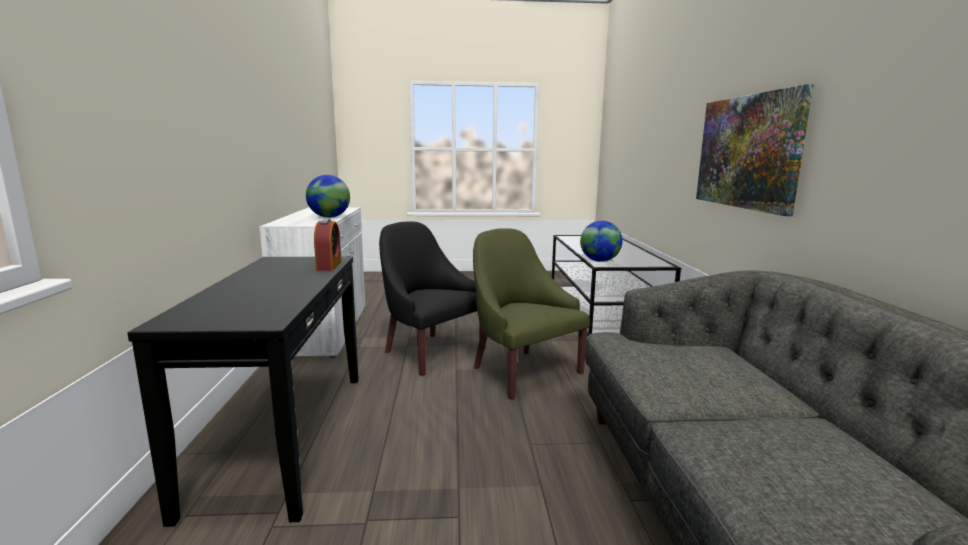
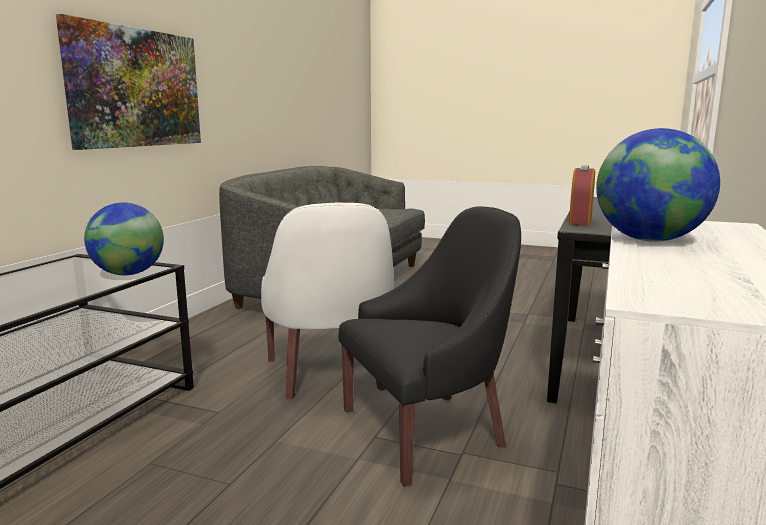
camera: 155 degrees left, 0 degrees up
(430, 351) = (427, 430): black armchair -> black armchair turned 90 degrees counterclockwise
(522, 371) = (331, 374): green armchair -> white armchair

